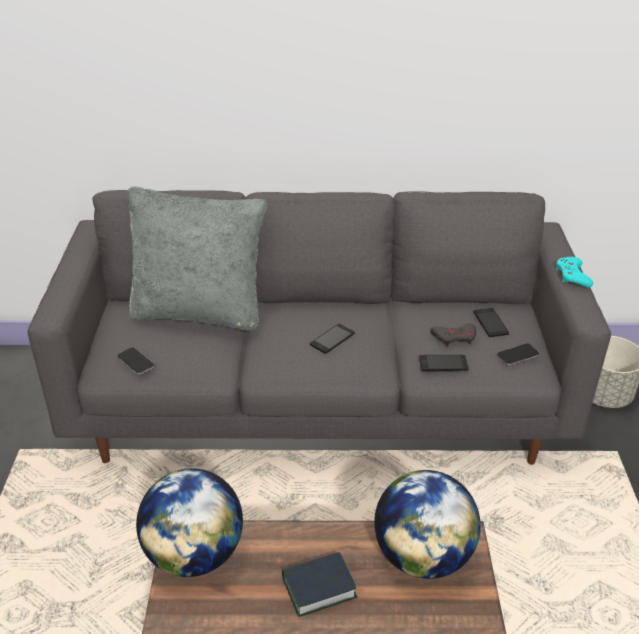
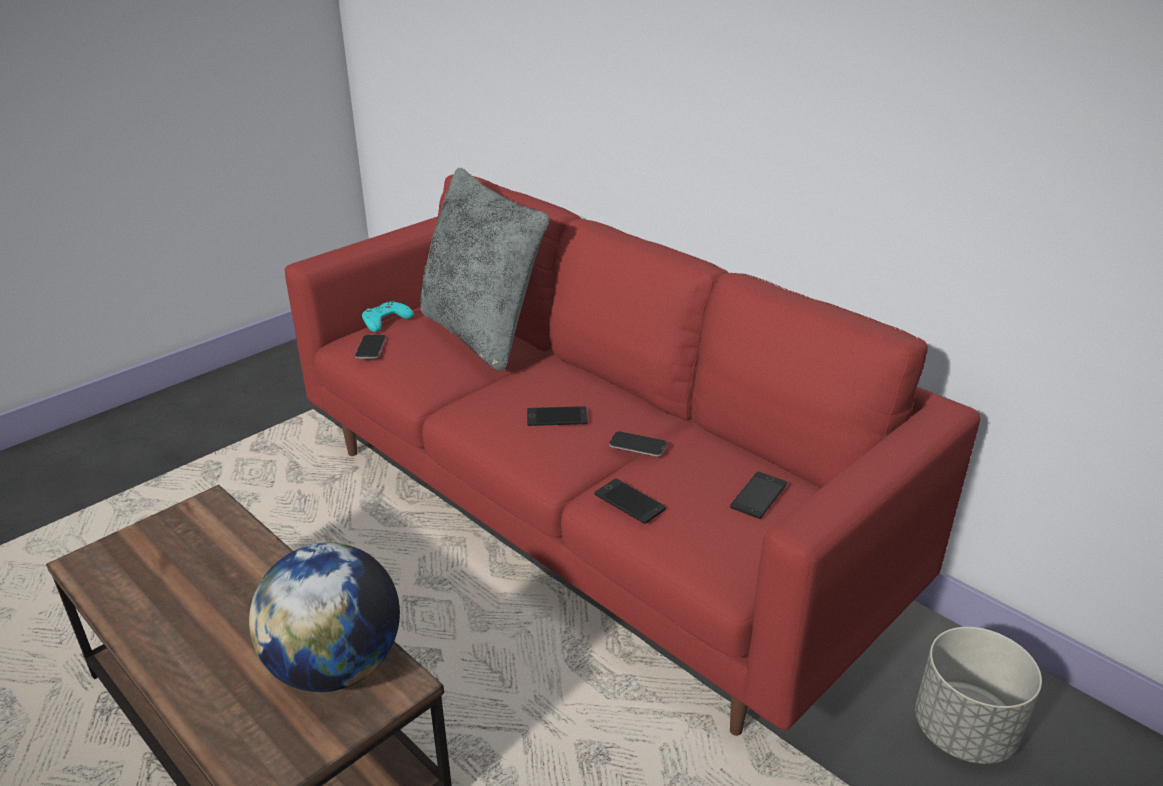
camera: 45 degrees right, 5 degrees down
(194, 554) = (192, 523): globe -> none
(318, 588) = (219, 619): book -> none
(320, 407) = (584, 522): grey sofa -> red sofa
(455, 337) = (687, 485): grey game controller -> none
(517, 355) = (733, 545): phone -> phone (638, 445)
(572, 276) = (872, 470): turquoise game controller -> turquoise game controller (385, 321)

